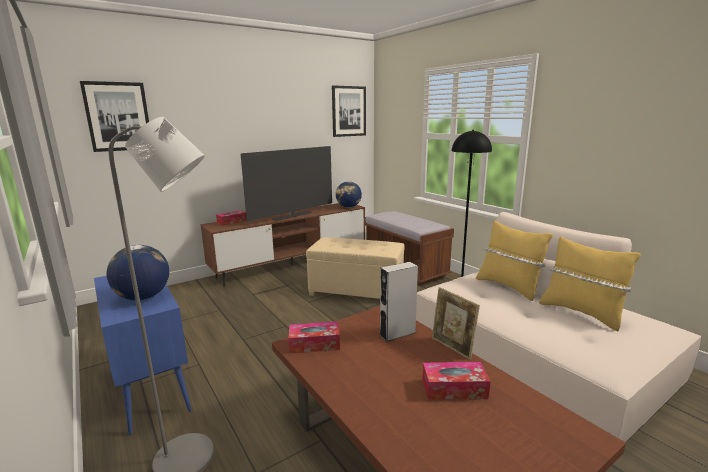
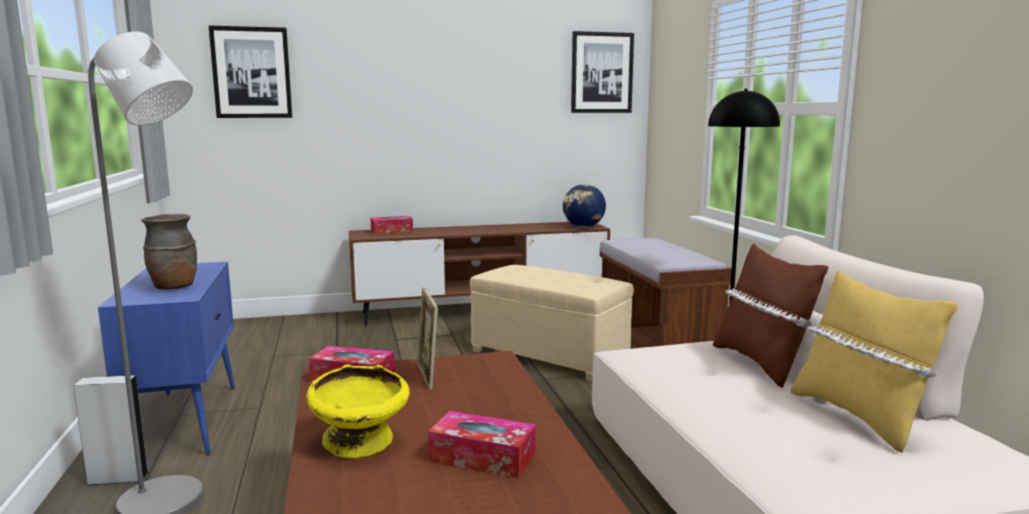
camera: 20 degrees right, 5 degrees down
(143, 297) = (173, 287): globe -> brown vase
(292, 216) = (483, 231): television -> none
(374, 395) = (361, 443): none -> yellow bowl
(397, 333) = (481, 385): grey speaker -> grey speaker (117, 478)
(452, 348) = (542, 414): picture frame -> picture frame (427, 376)
(508, 287) = (761, 363): yellow pillow -> brown pillow

